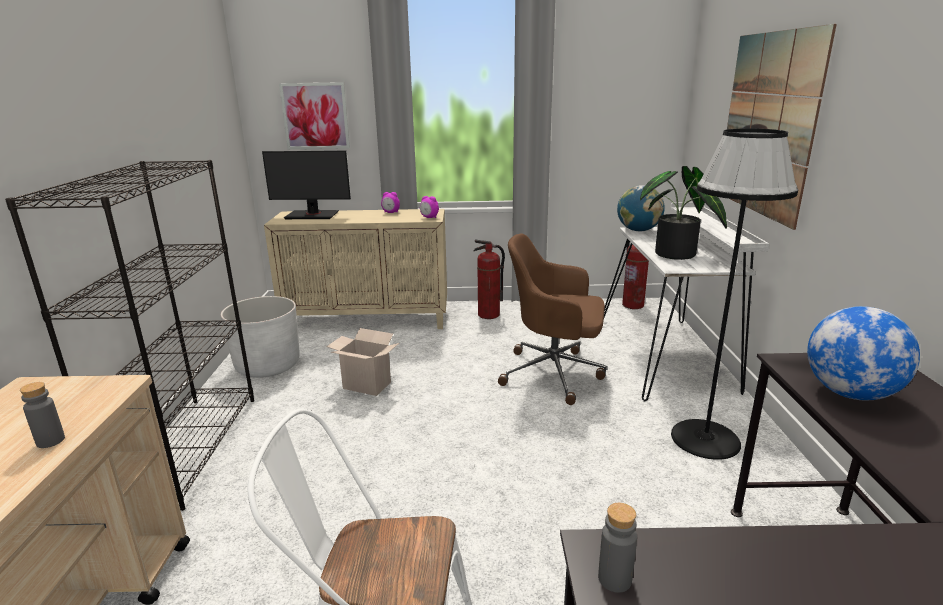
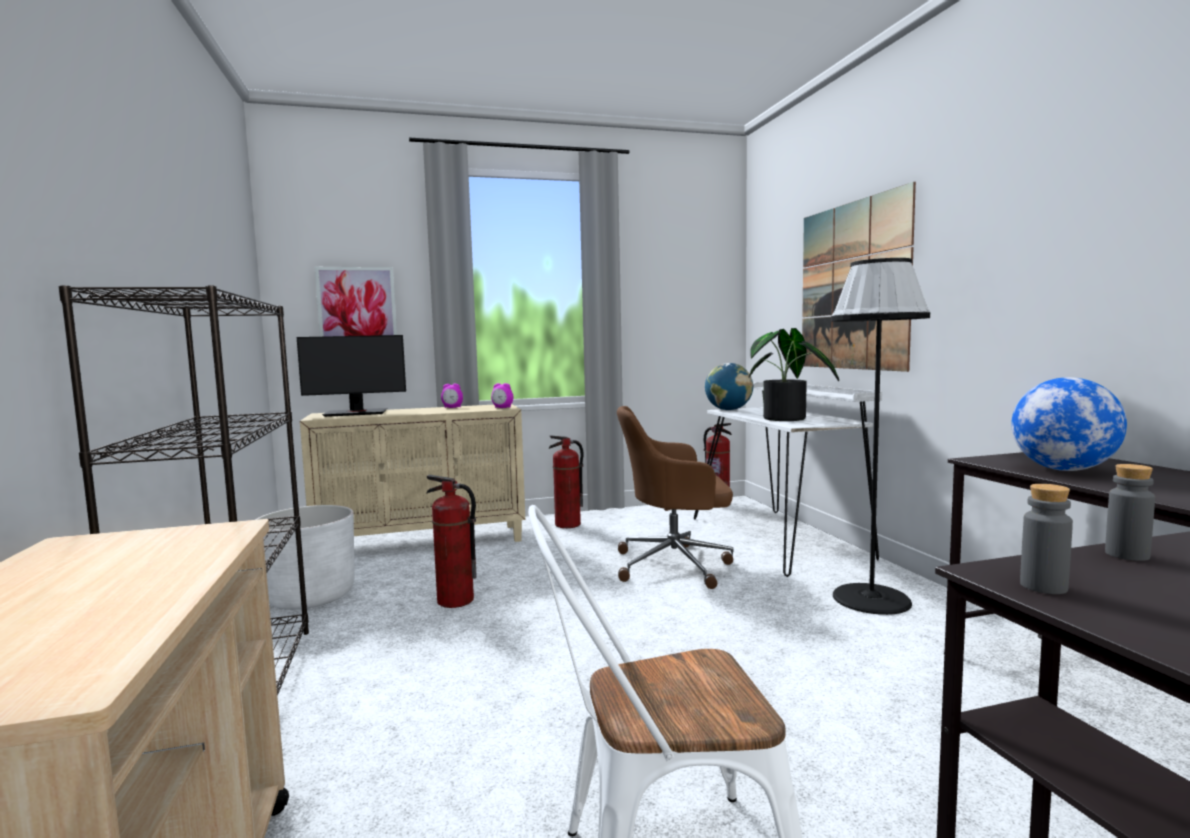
camera: 15 degrees left, 15 degrees down
(50, 441) = (169, 575): grey bottle -> grey bottle (1127, 555)
(365, 386) = (455, 601): cardboard box -> fire extinguisher

